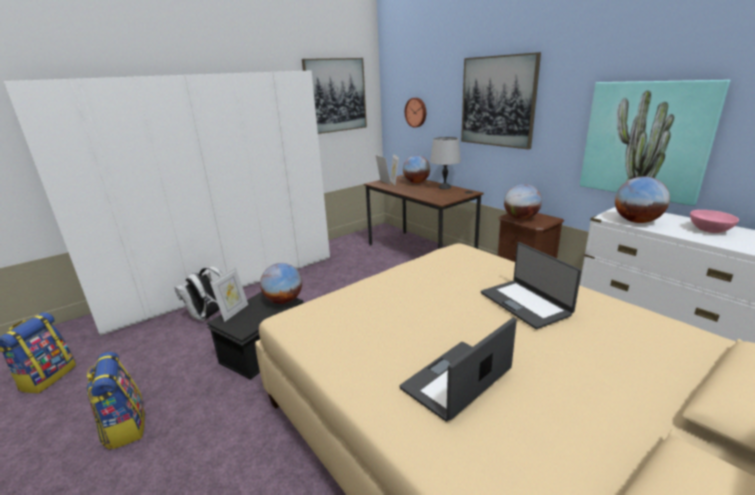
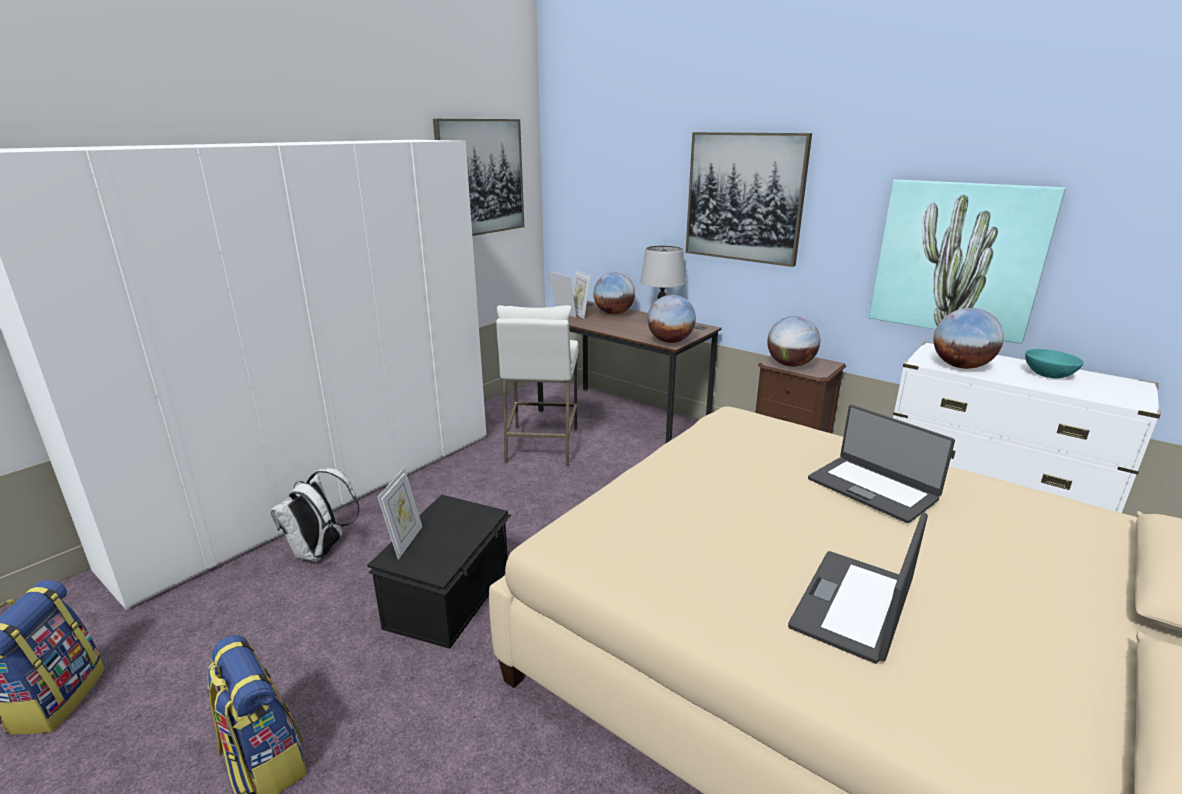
camera: 15 degrees left, 0 degrees up
(284, 301) = (478, 515): globe -> globe (670, 341)
(361, 265) = (541, 445): none -> white stool
(416, 112) = (607, 206): wall clock -> none
(709, 230) = (1048, 375): pink bowl -> turquoise bowl

